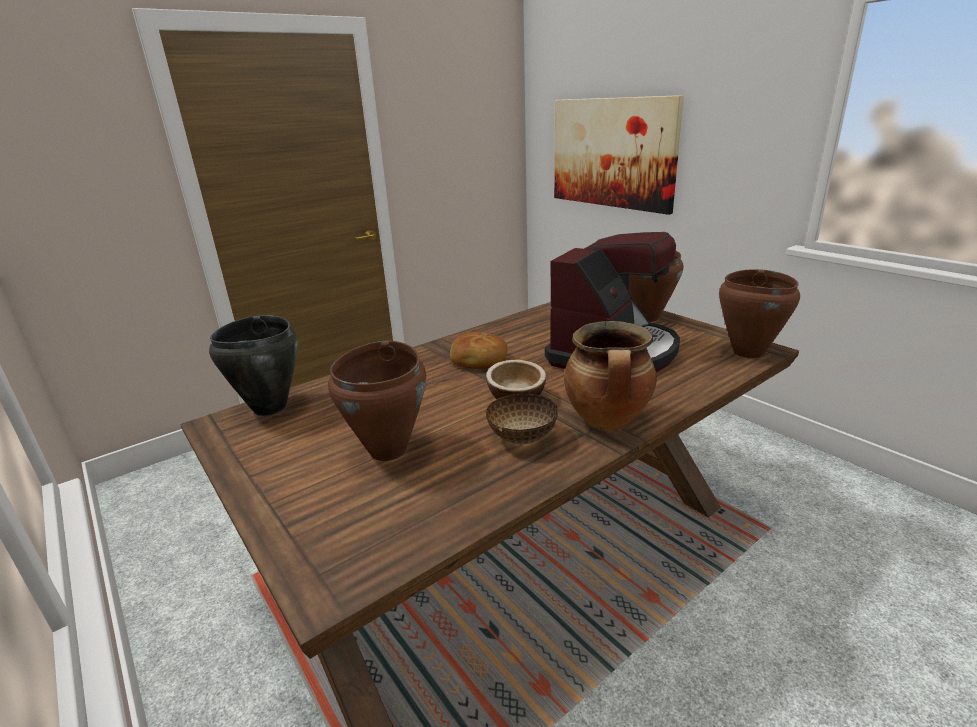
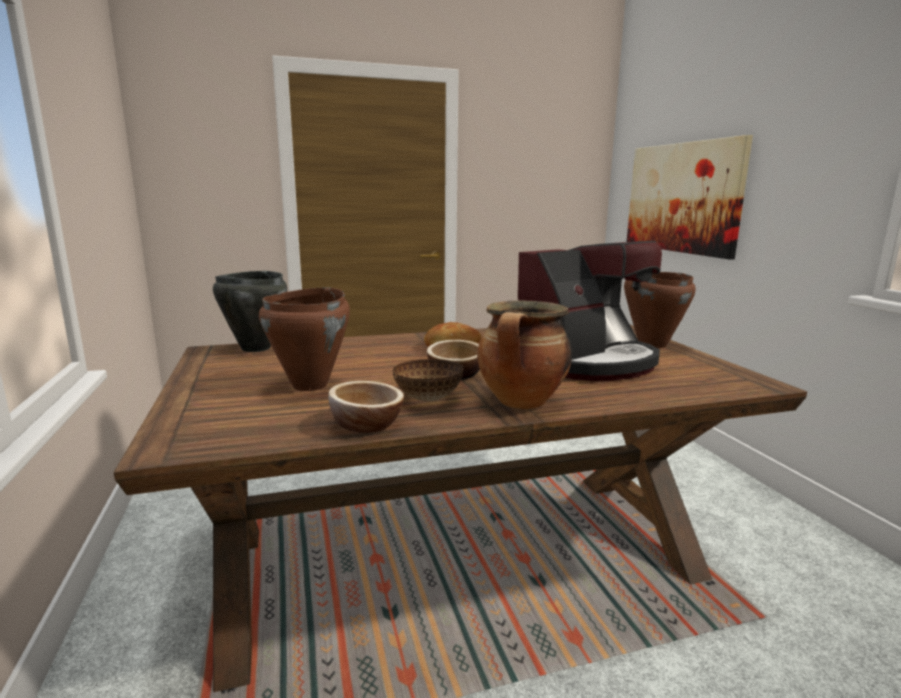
camera: 20 degrees right, 10 degrees down
(498, 490) = (366, 424): none -> bowl
(747, 352) = (738, 383): brown cooking pot -> none

